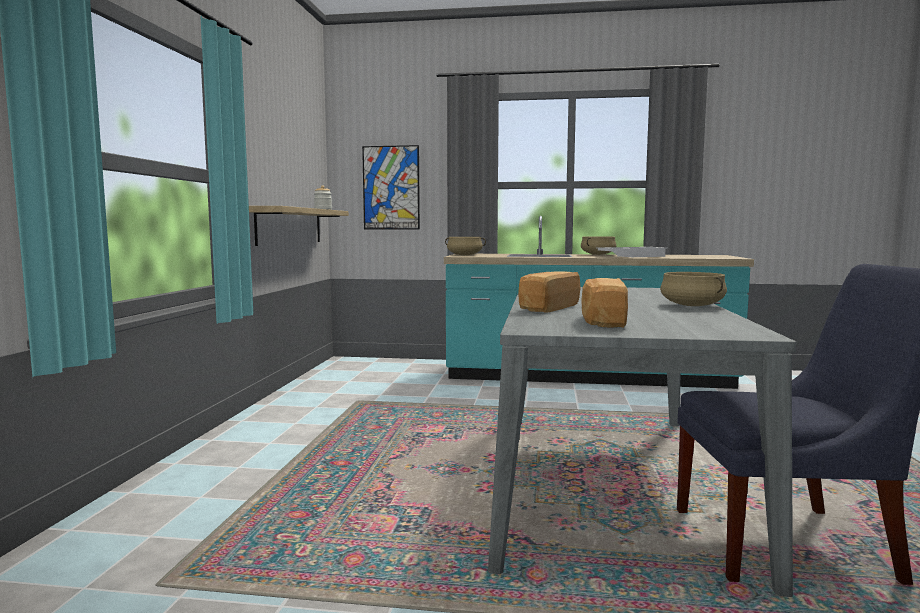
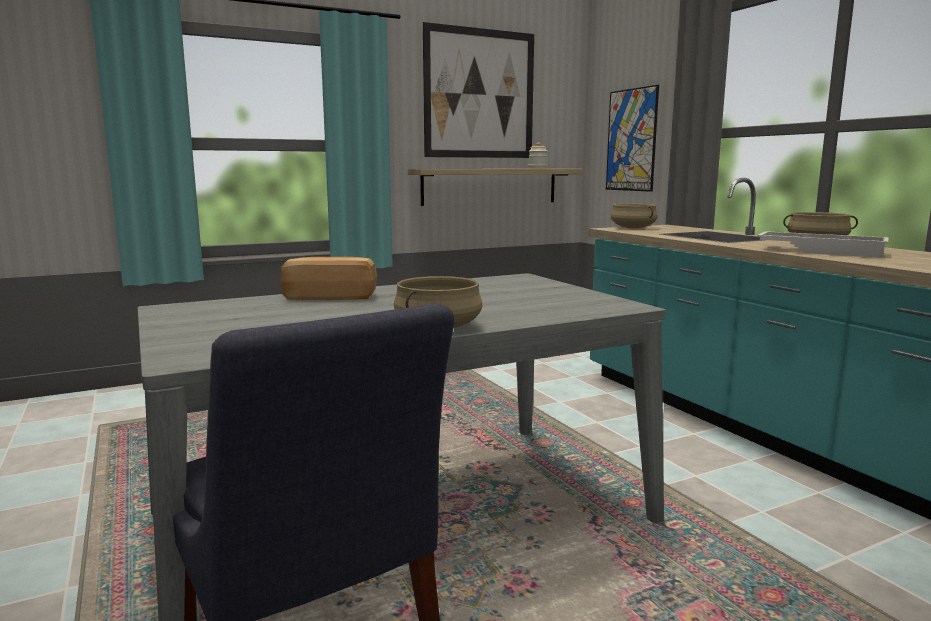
camera: 55 degrees right, 5 degrees up
(281, 134) = (480, 94): none -> picture
(602, 321) = (244, 316): bread -> none

